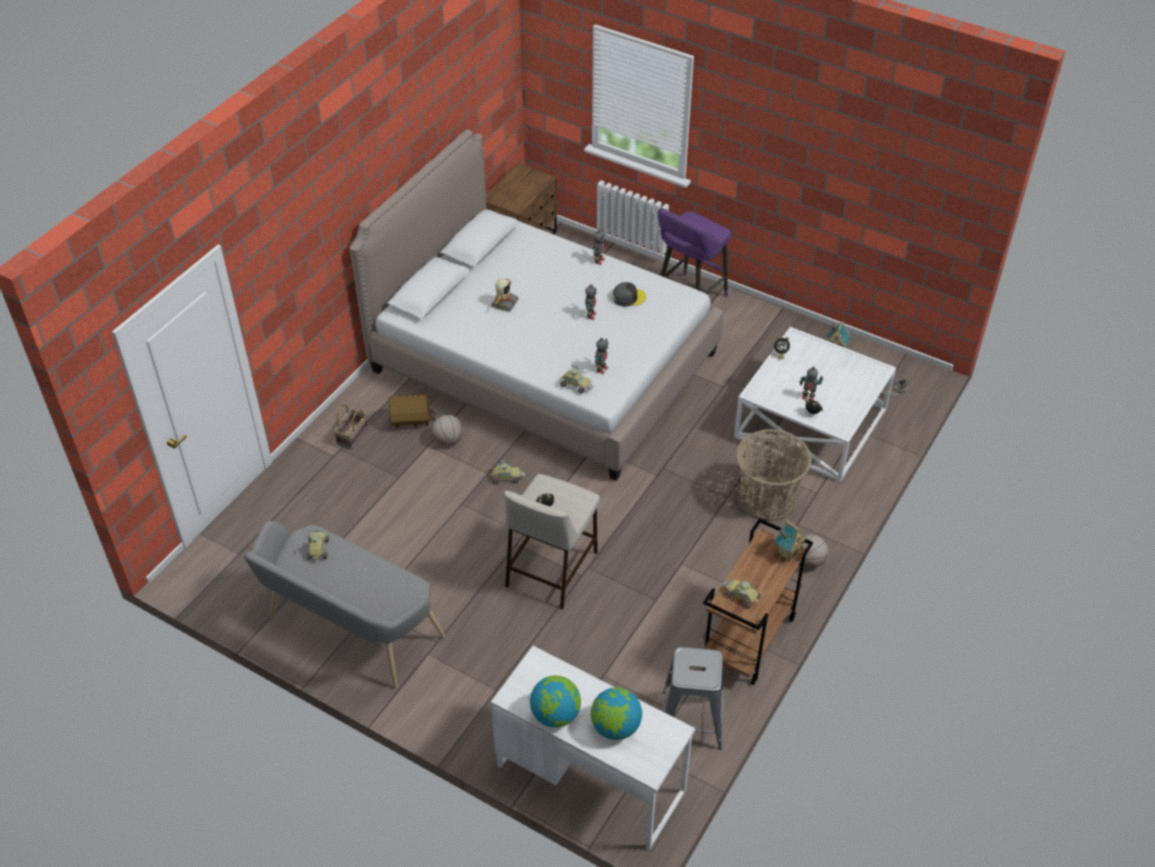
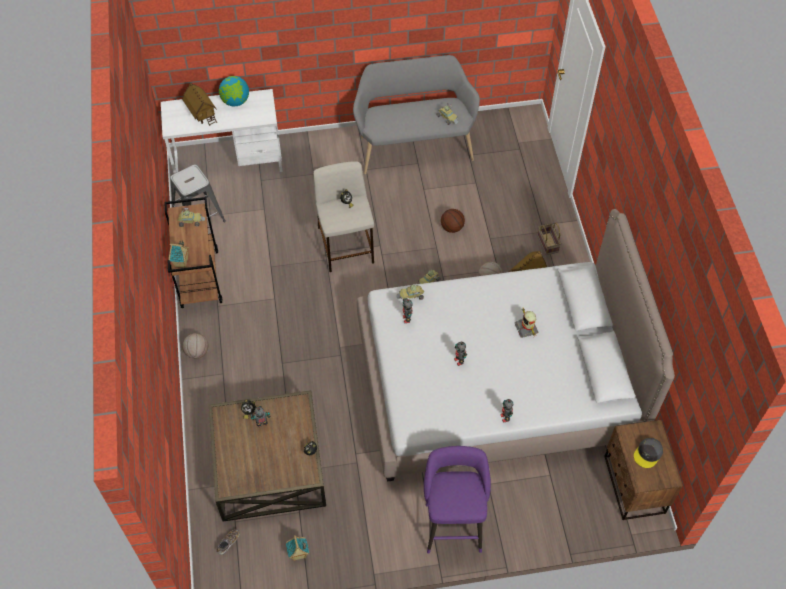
camera: 140 degrees right, 10 degrees up
(422, 512) = (452, 227): none -> basketball
(615, 727) = (202, 113): globe -> toy house
(628, 297) = (449, 397): grey cap -> grey cap (648, 454)
(767, 498) = (255, 380): basket -> none
(811, 422) = (269, 466): white coffee table -> brown coffee table

